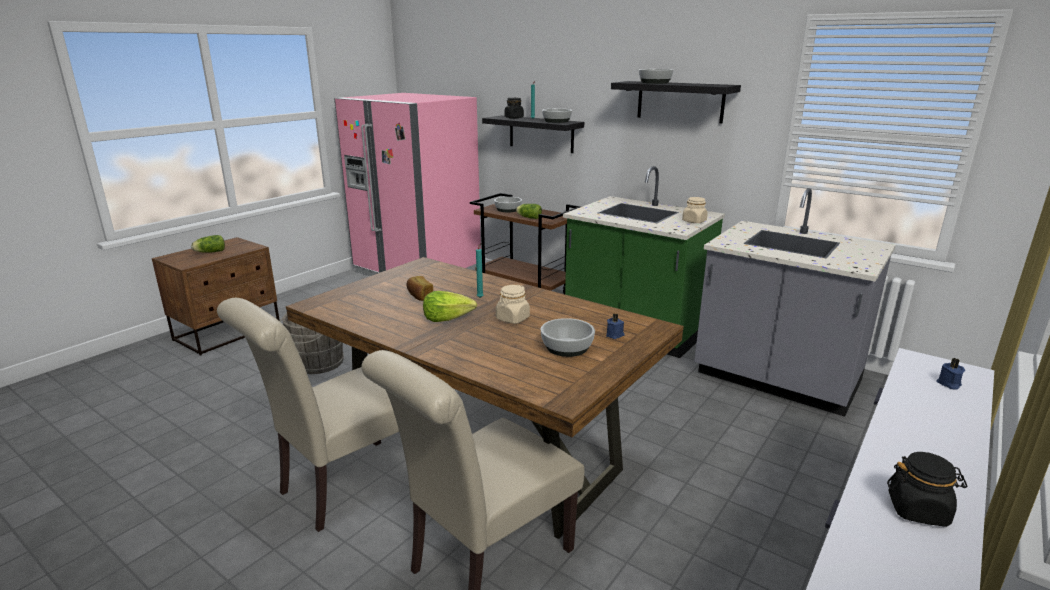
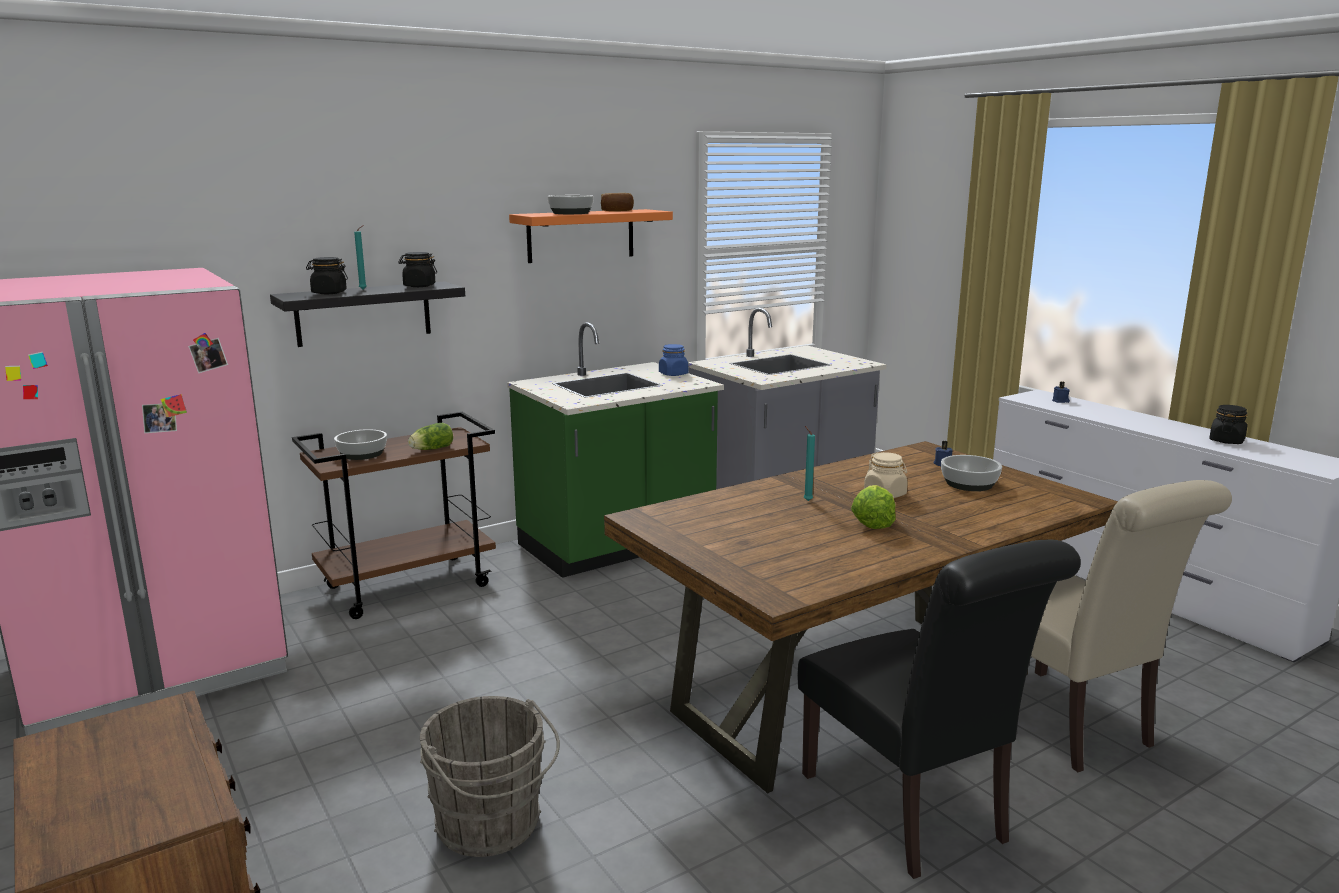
camera: 70 degrees left, 5 degrees down
(209, 252) = (115, 777): lettuce -> none
(343, 487) = (911, 813): beige chair -> black chair
(419, 296) = (783, 530): bread -> bread (616, 211)
(557, 121) = (419, 286): bowl -> black jar
(680, 101) = (581, 235): black shelf -> orange shelf
(694, 221) = (673, 374): beige jar -> blue jar

